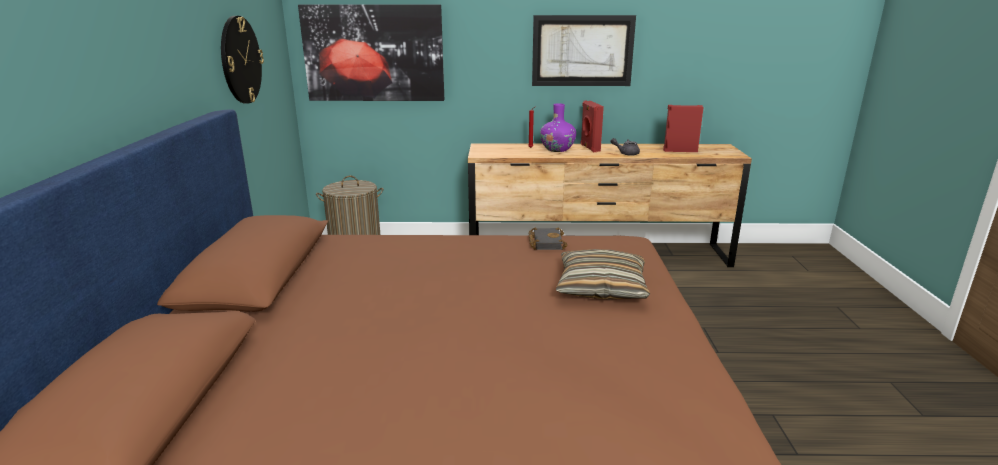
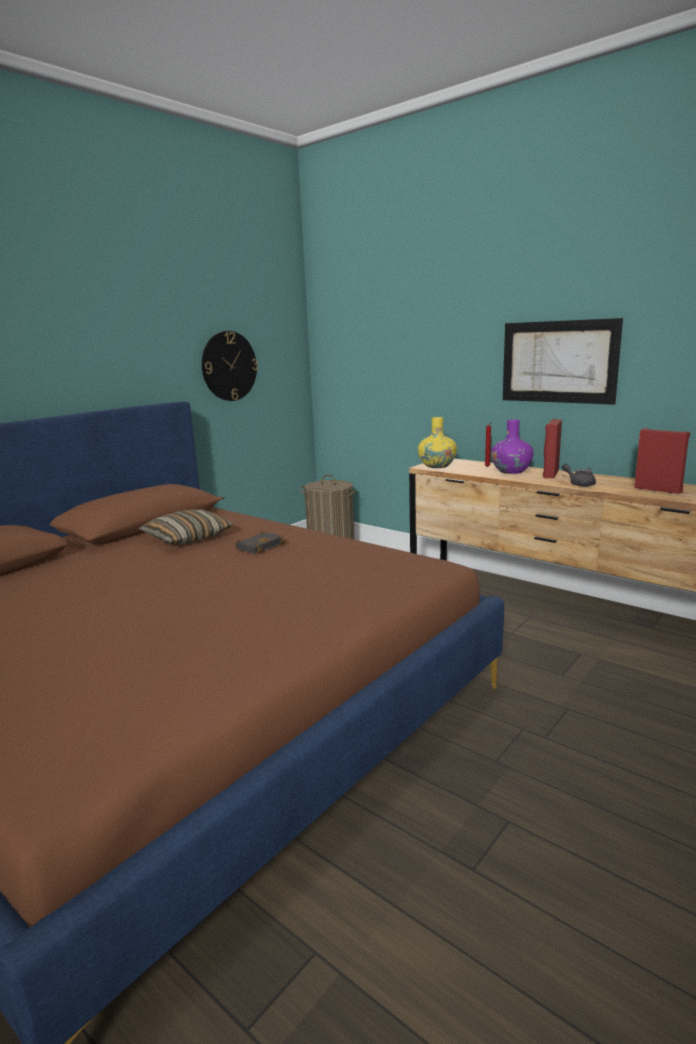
camera: 40 degrees right, 5 degrees down
(374, 53) = (367, 364): picture -> none
(488, 152) = (437, 466): none -> yellow vase
(545, 242) = (358, 548): black book -> black book (260, 546)
(601, 287) = (324, 592): pillow -> pillow (187, 538)

